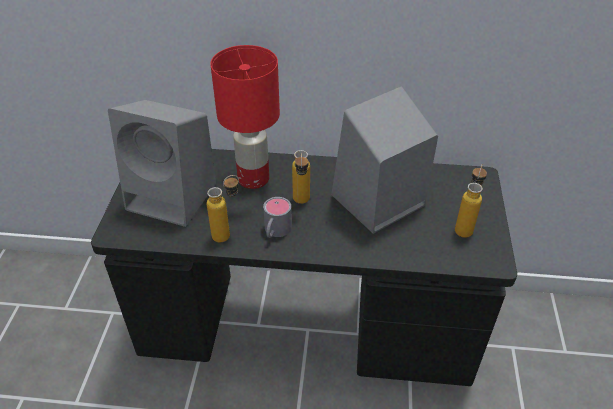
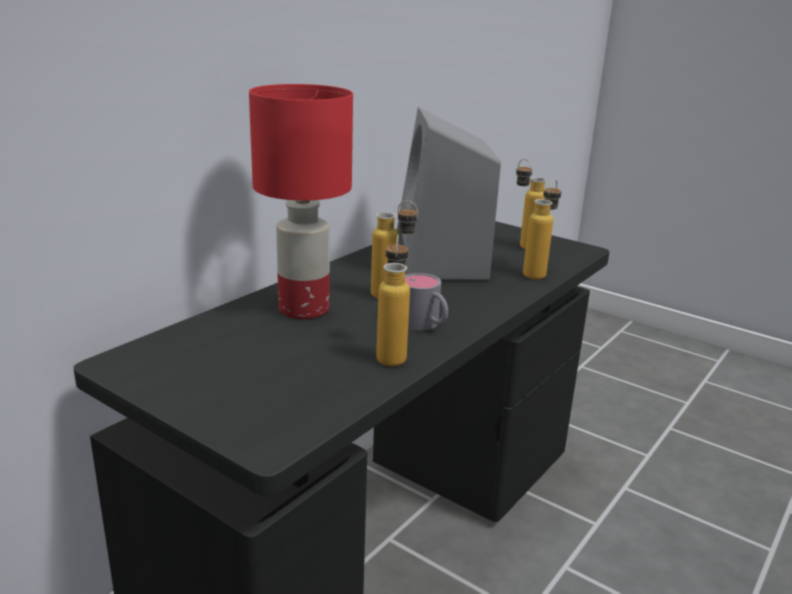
camera: 60 degrees left, 20 degrees down
(174, 196) = (256, 370): grey speaker -> none
(414, 252) = (538, 273): none -> bottle

